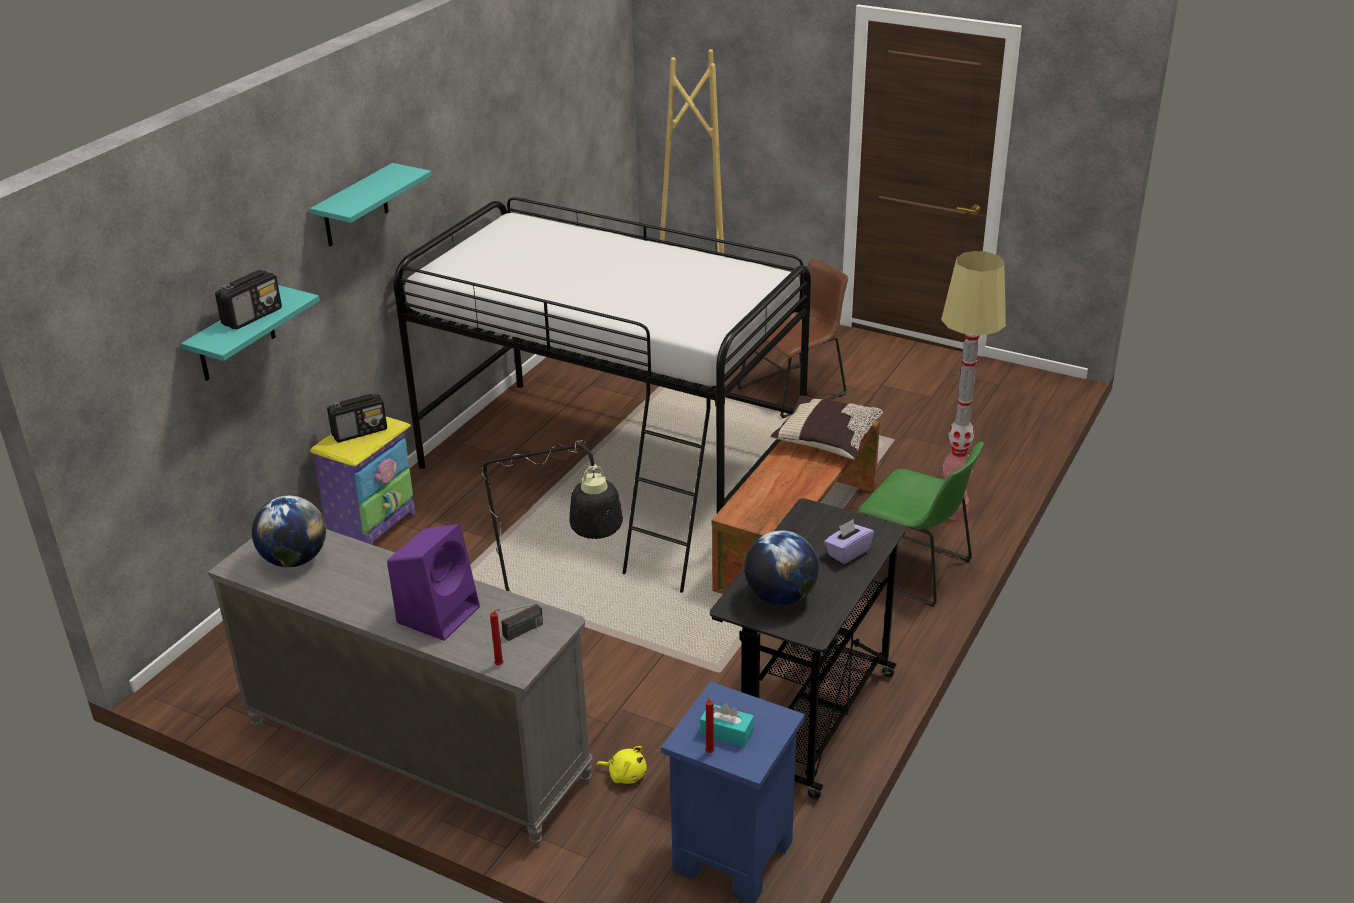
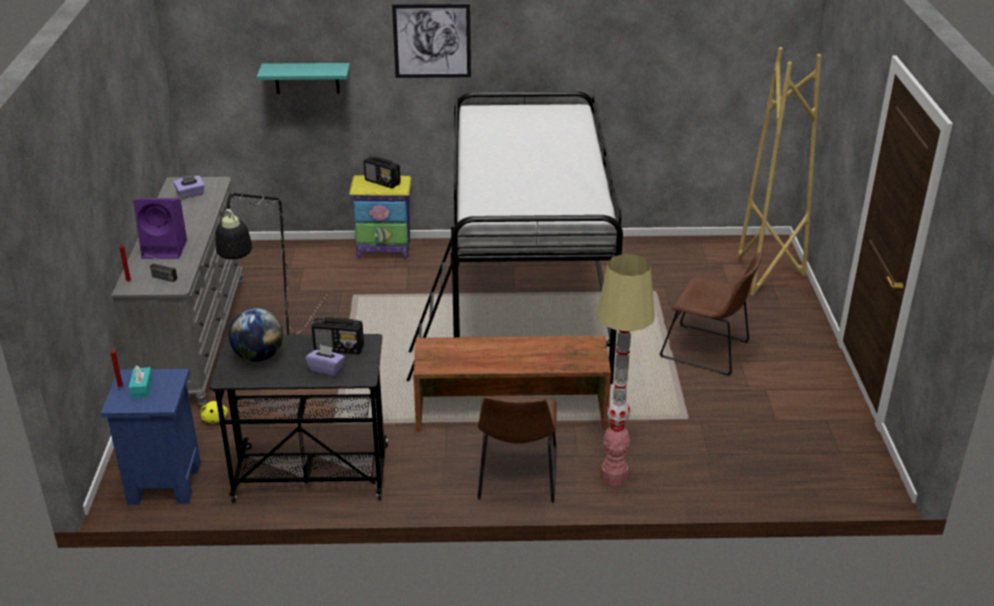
camera: 60 degrees right, 0 degrees up
(252, 316) = (305, 68): radio -> radio (339, 348)
(294, 560) = (190, 194): globe -> purple tissue box
(355, 206) = (432, 41): turquoise shelf -> picture
(826, 439) = (561, 355): pillow -> none
(913, 569) = (517, 477): green chair -> brown chair

